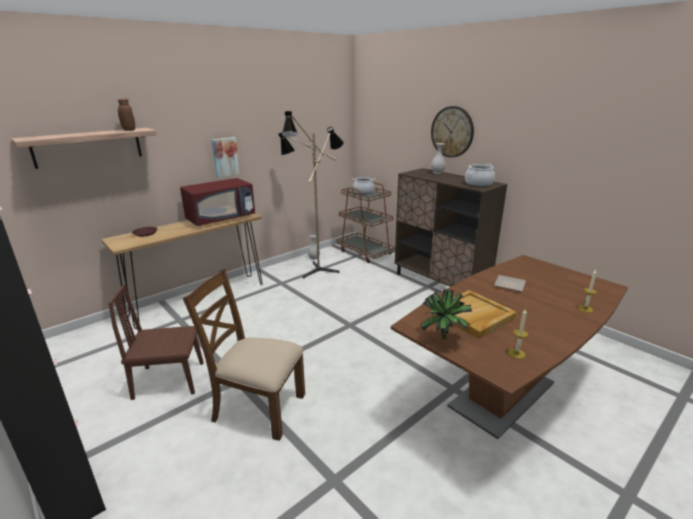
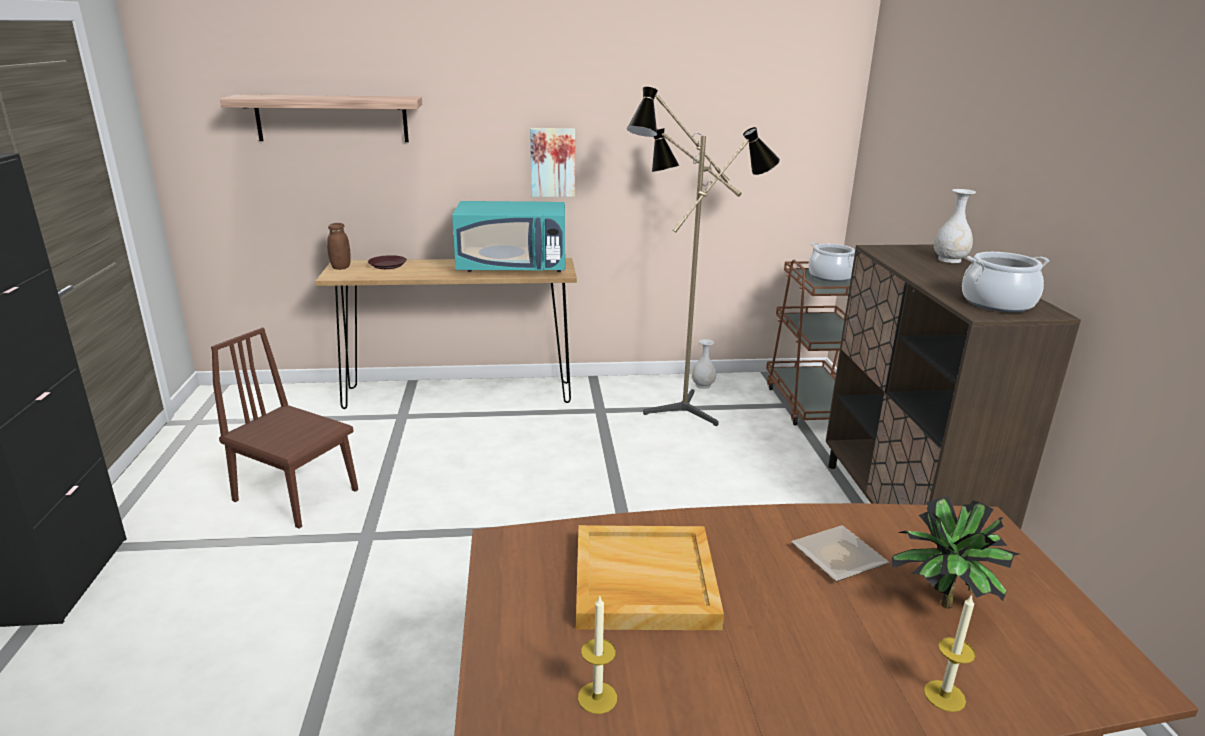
camera: 35 degrees right, 0 degrees up
(129, 130) = (383, 98): brown jar -> brown jar (341, 267)
(221, 219) = (513, 268): red microwave -> turquoise microwave
(258, 407) = (343, 589): brown chair -> none
(443, 340) = (509, 597): potted plant -> potted plant (941, 608)
(452, 132) = (1005, 167): wall clock -> none

